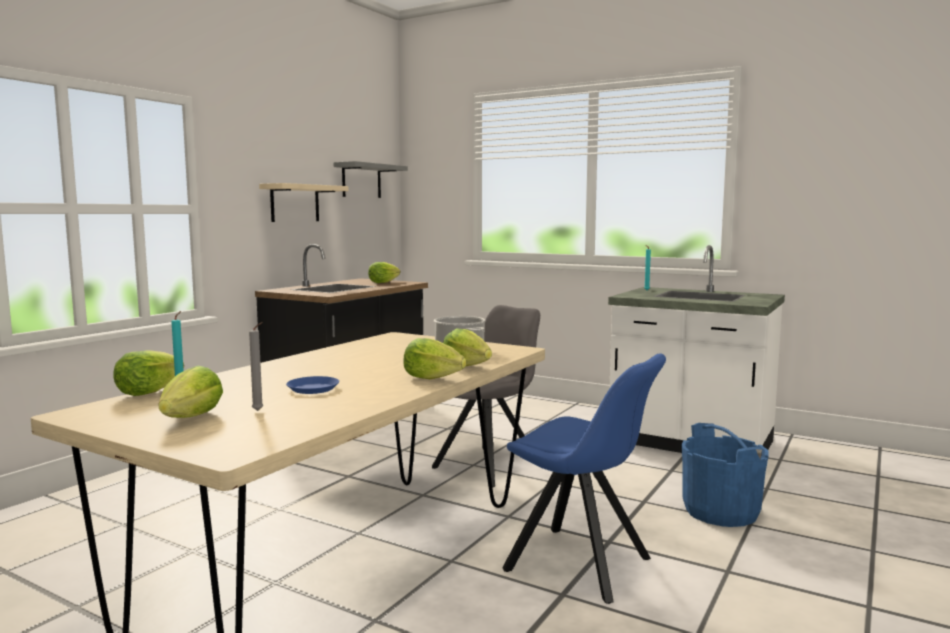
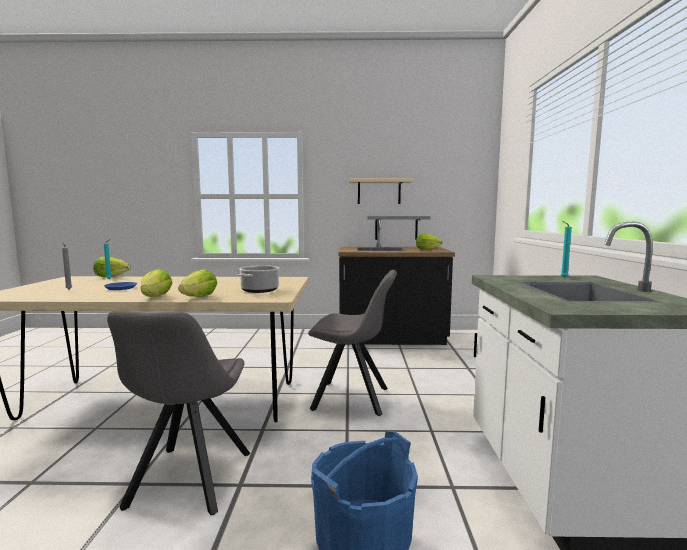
camera: 60 degrees right, 0 degrees up
(192, 418) = (56, 286): lettuce -> none
(361, 181) = (448, 174): grey shelf -> grey shelf (396, 227)
(579, 564) = (189, 479): blue chair -> grey chair

